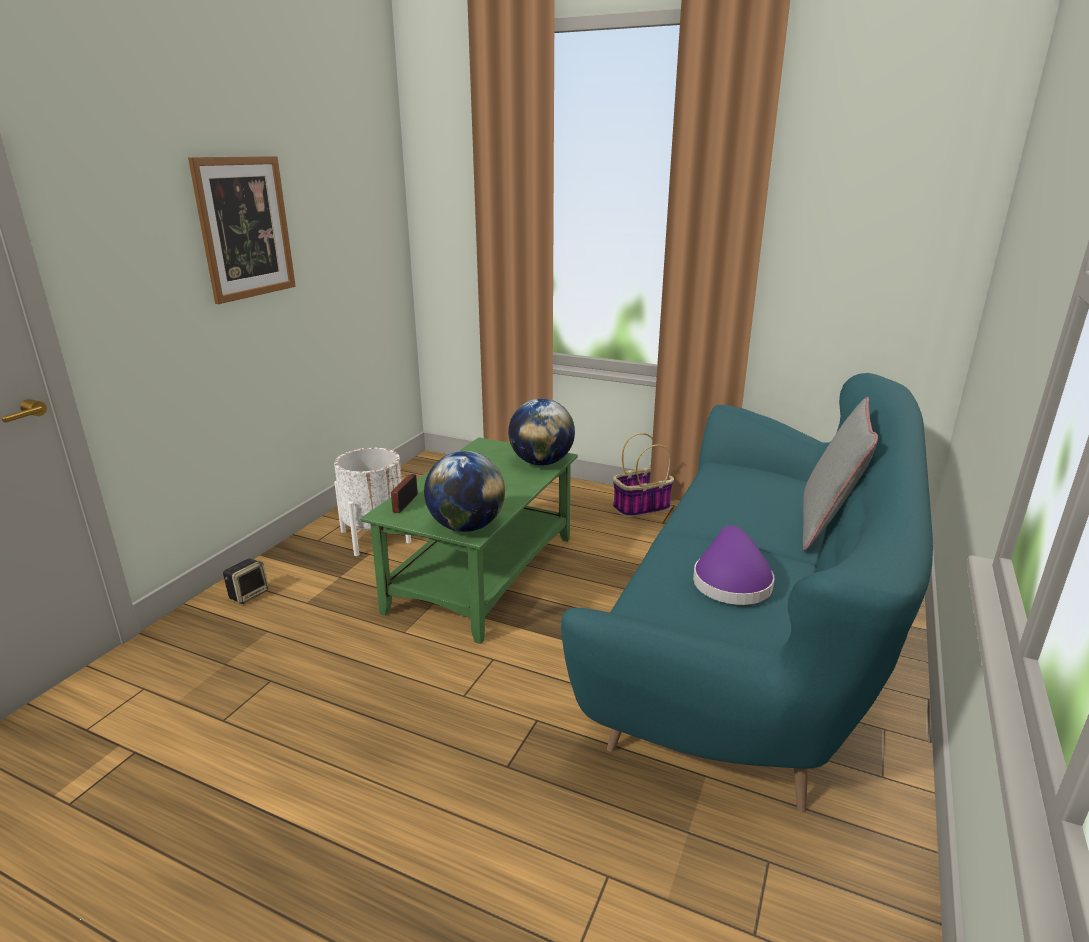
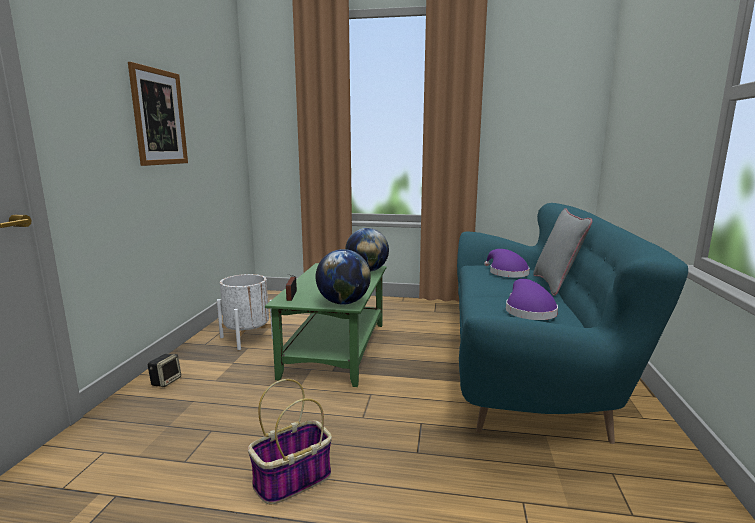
camera: 15 degrees left, 10 degrees down
(641, 508) = (417, 306): basket -> basket (292, 480)
(758, 490) = (506, 273): none -> purple hat

